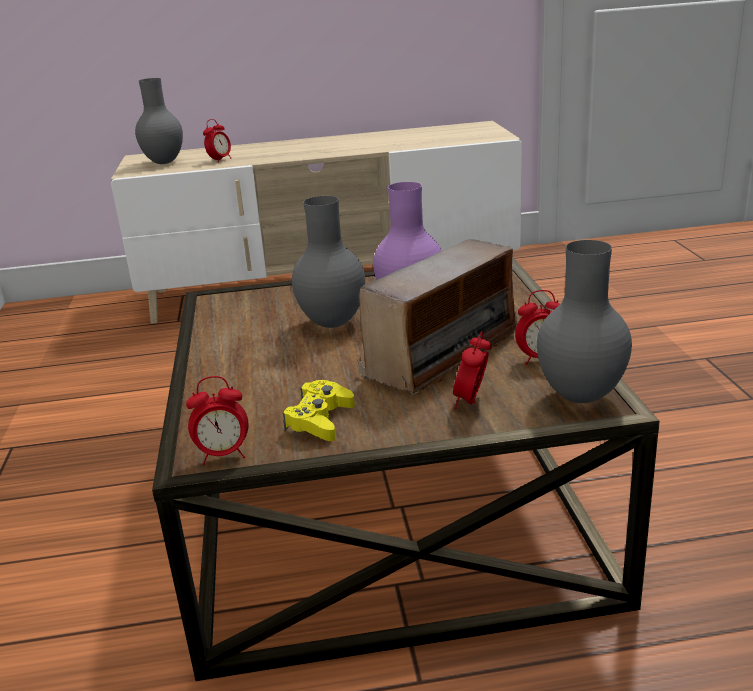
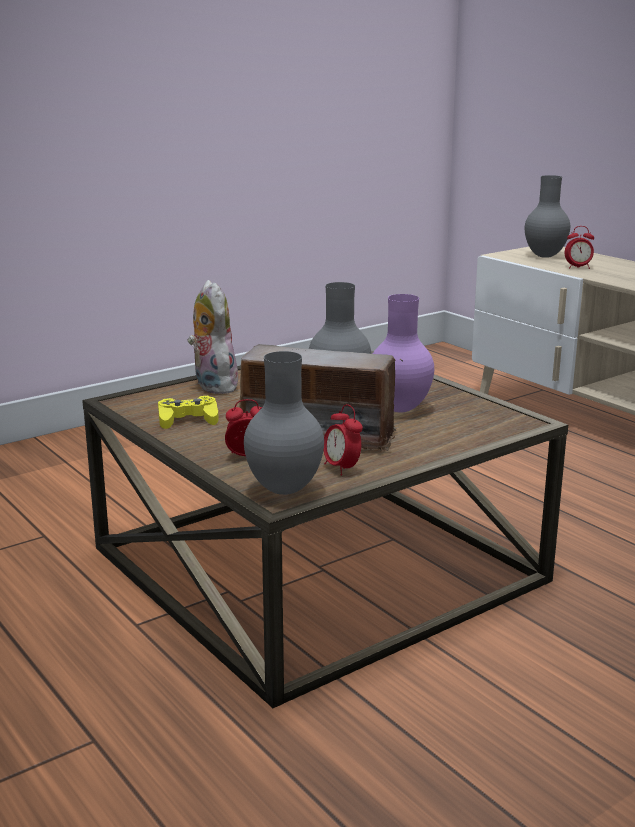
camera: 60 degrees right, 5 degrees down
(222, 386) = (212, 385): none -> plush toy
(223, 455) = (126, 405): alarm clock -> none

